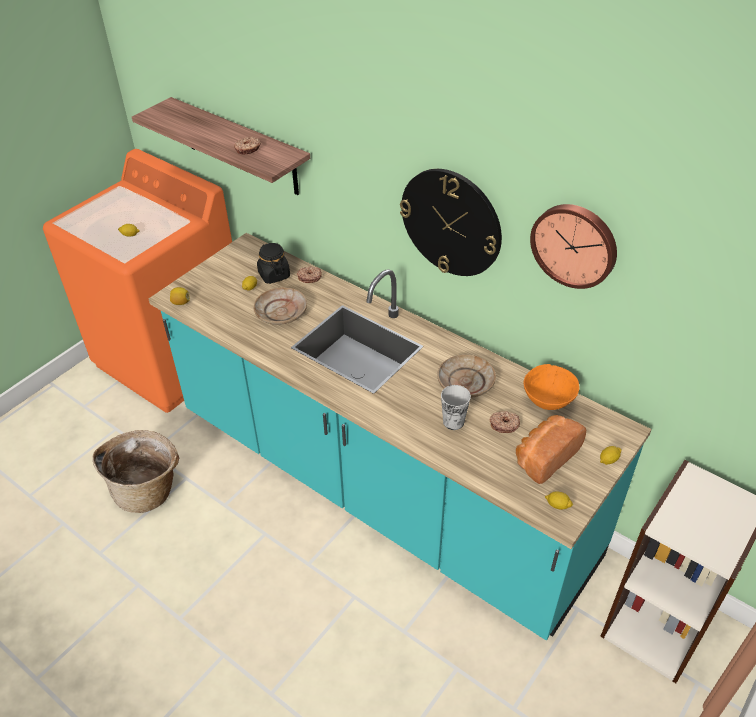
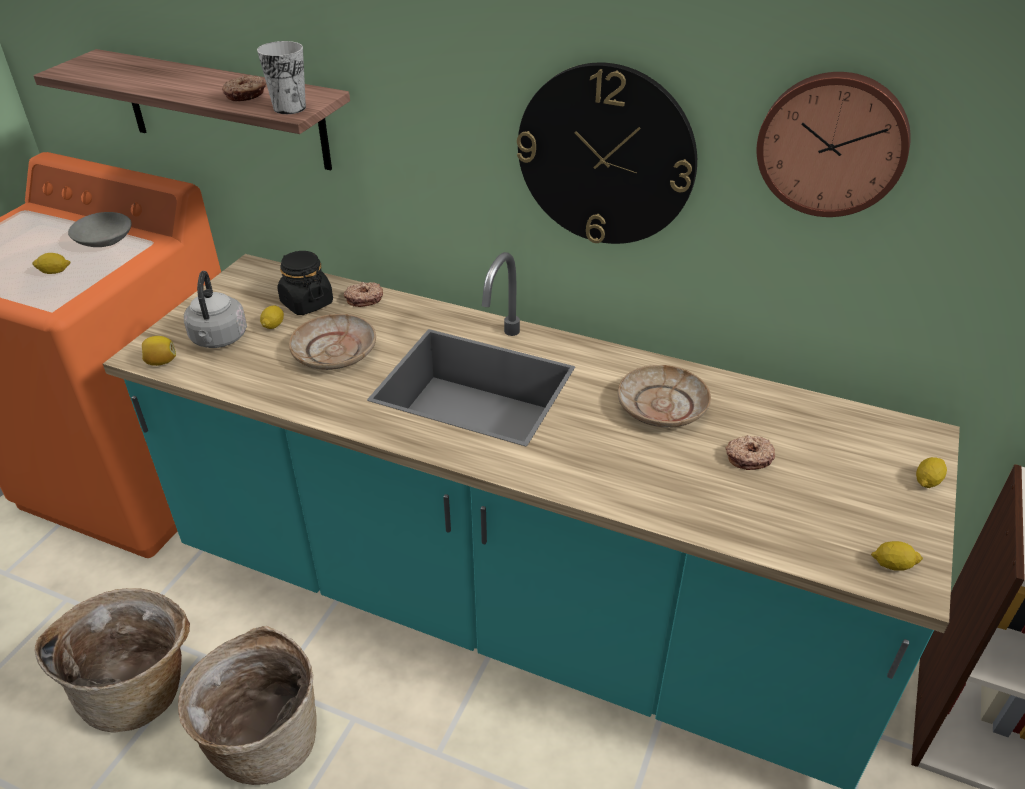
camera: 15 degrees left, 5 degrees down
(162, 216) = (104, 240): none -> grey bowl
(211, 533) = (264, 738): none -> basket
(216, 292) = (219, 339): none -> grey kettle
(453, 422) = (670, 467): cup -> cup (289, 108)
(544, 457) = (833, 494): bread -> none
(548, 401) = (796, 413): orange bowl -> none

